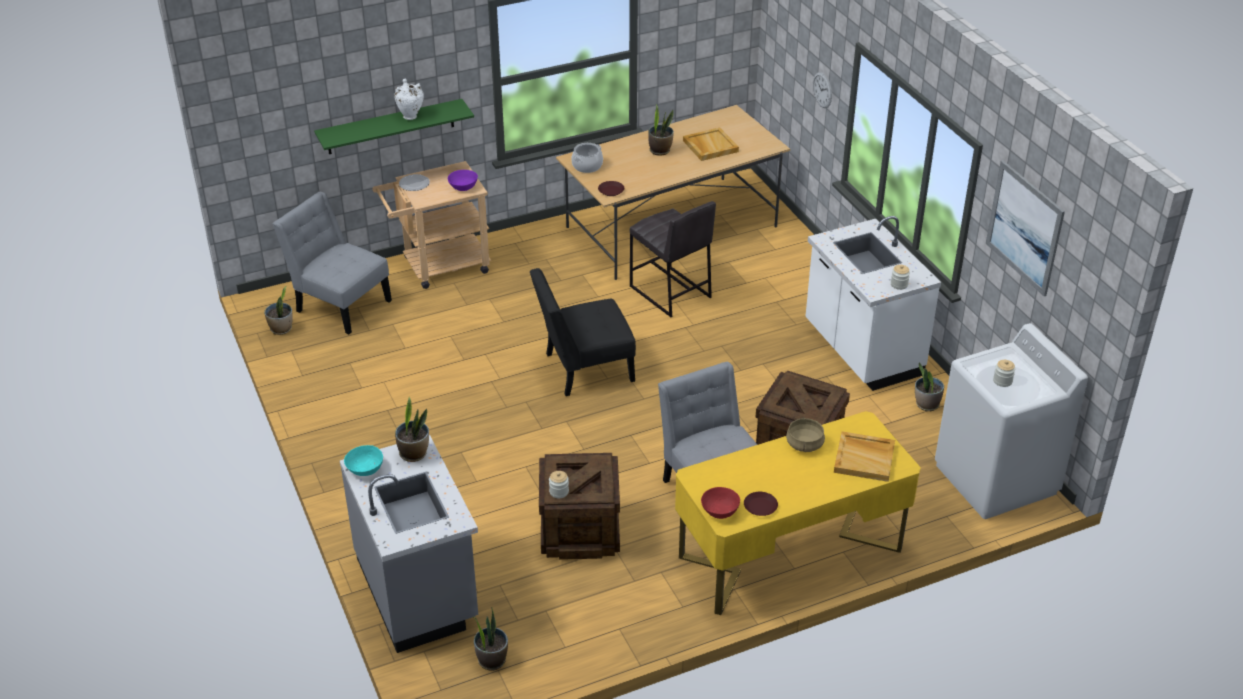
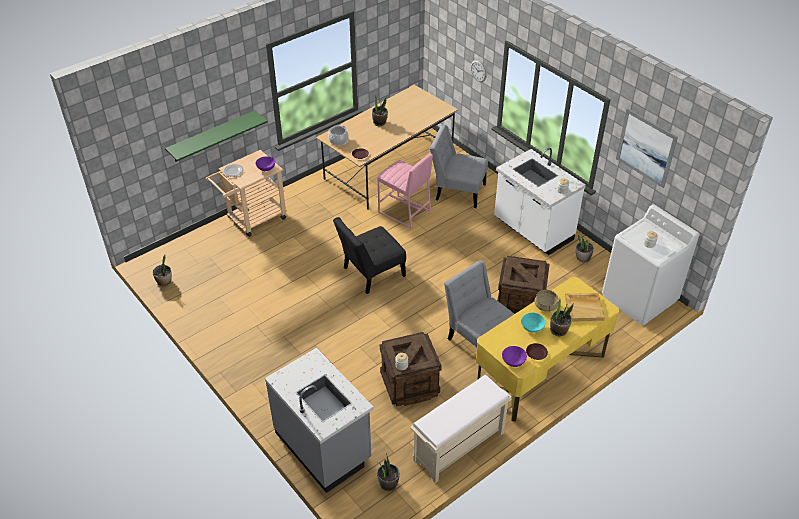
camera: 15 degrees left, 5 degrees up
(340, 304) = (197, 257): grey chair -> grey chair (457, 191)
(365, 469) = (284, 381): turquoise bowl -> turquoise bowl (532, 327)
(410, 116) = (226, 128): white vase -> none
(414, 453) = (311, 363): potted plant -> potted plant (558, 330)
(617, 633) = (458, 447): none -> beige bench
(670, 292) = (404, 212): grey stool -> pink stool
(710, 146) = (409, 115): beige tray -> none
(719, 511) = (513, 361): red bowl -> purple bowl

